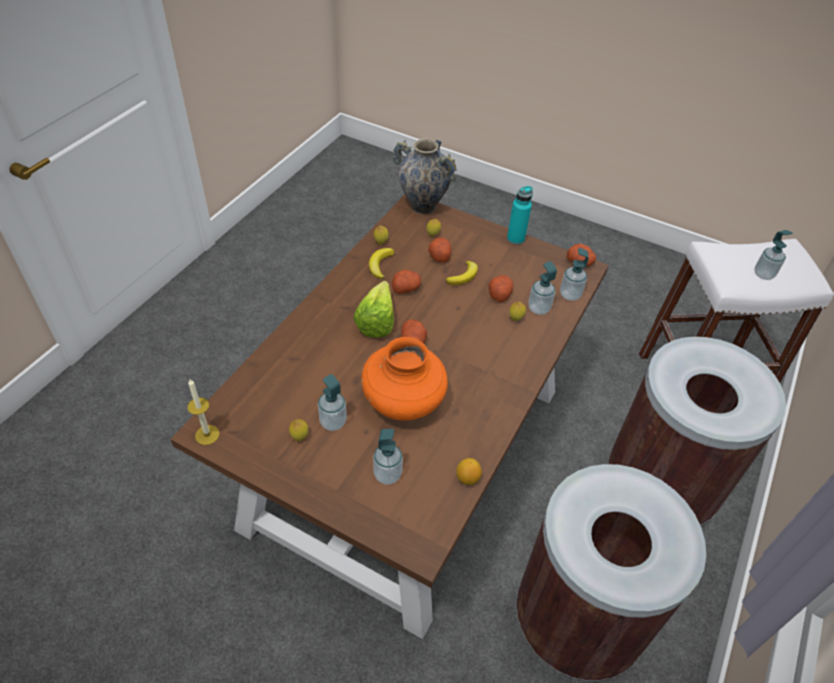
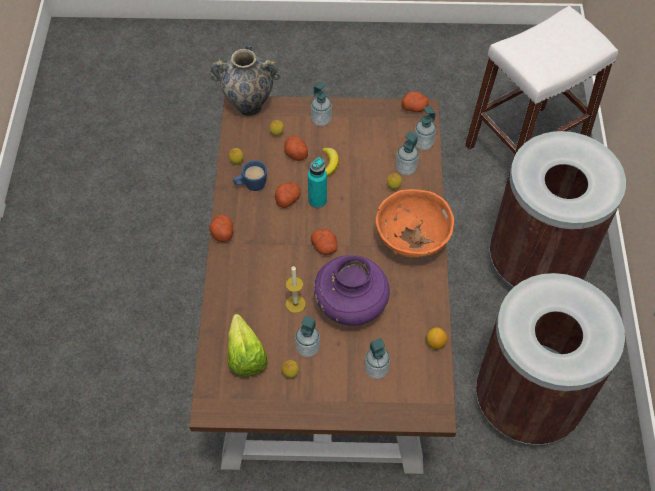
camera: 25 degrees left, 10 degrees up
(207, 435) = (216, 408): candle -> candle (295, 304)
(379, 319) = (284, 239): lettuce -> lettuce (246, 351)
(380, 265) = (251, 185): banana -> blue mug
(404, 402) = (351, 305): orange vase -> purple vase
(499, 294) = (367, 169): potato -> potato (222, 232)
(504, 372) = (412, 240): none -> orange bowl
(515, 239) = (349, 106): turquoise bottle -> turquoise bottle (317, 200)
(763, 274) = (560, 54): soap dispenser -> soap dispenser (321, 120)

